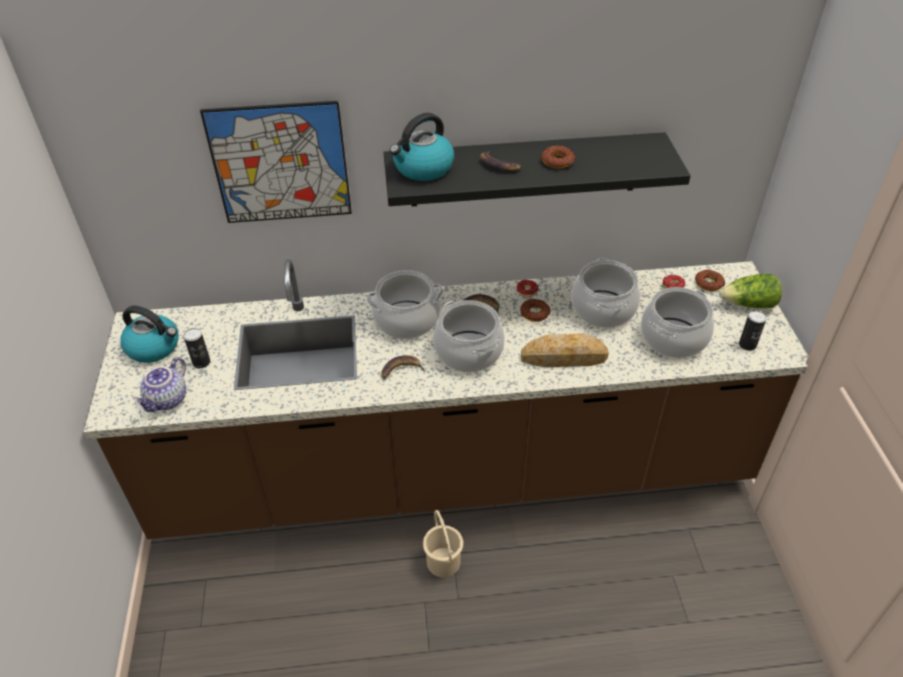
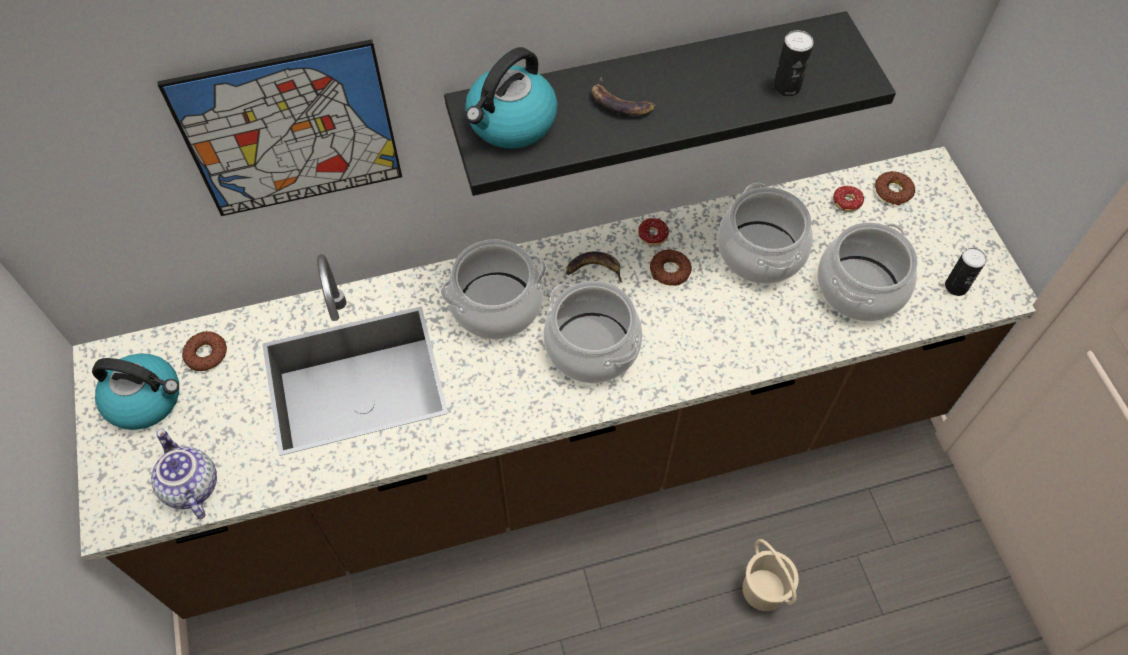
camera: 10 degrees left, 15 degrees up
(168, 400) = (190, 486): teapot -> teapot turned 135 degrees clockwise
(201, 362) = (221, 416): can -> can (786, 87)
(401, 370) = (506, 390): banana -> none
(444, 561) = (574, 580): beige bucket -> beige bucket (764, 589)
(557, 161) = (704, 86): donut -> donut (206, 354)
(564, 357) = (721, 338): bread -> none
(748, 304) = (949, 220): lettuce -> none

